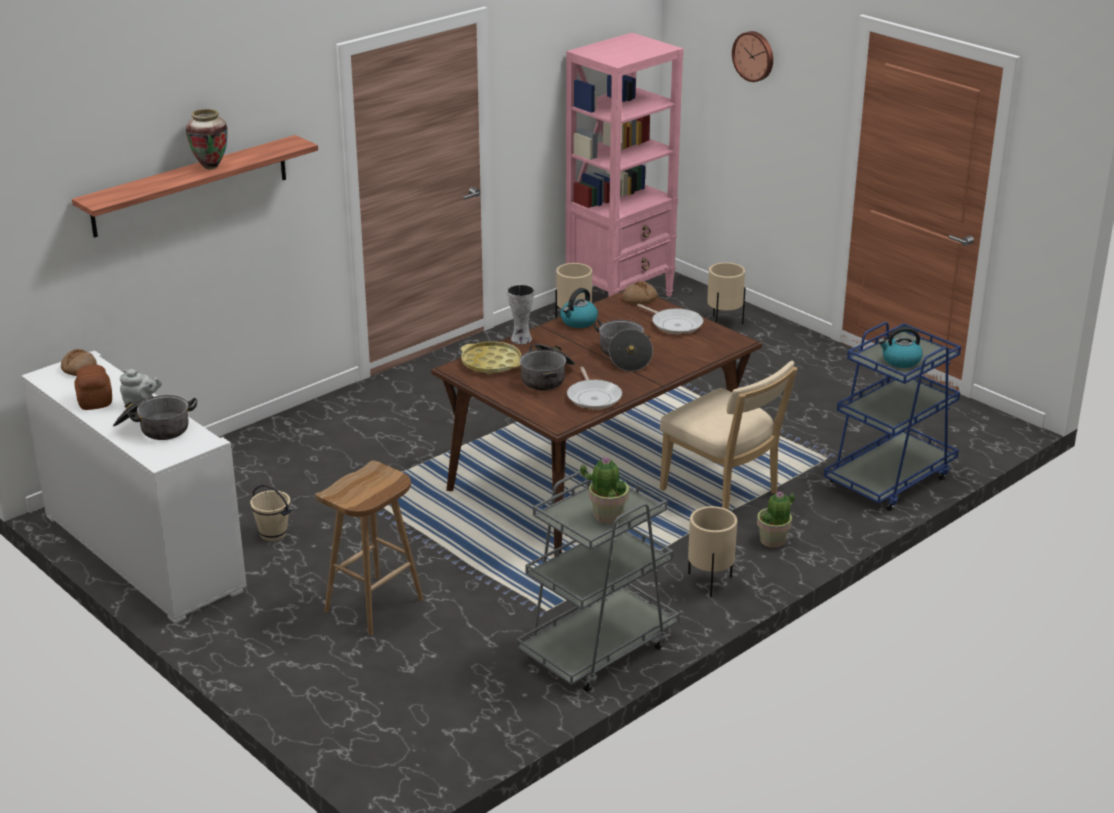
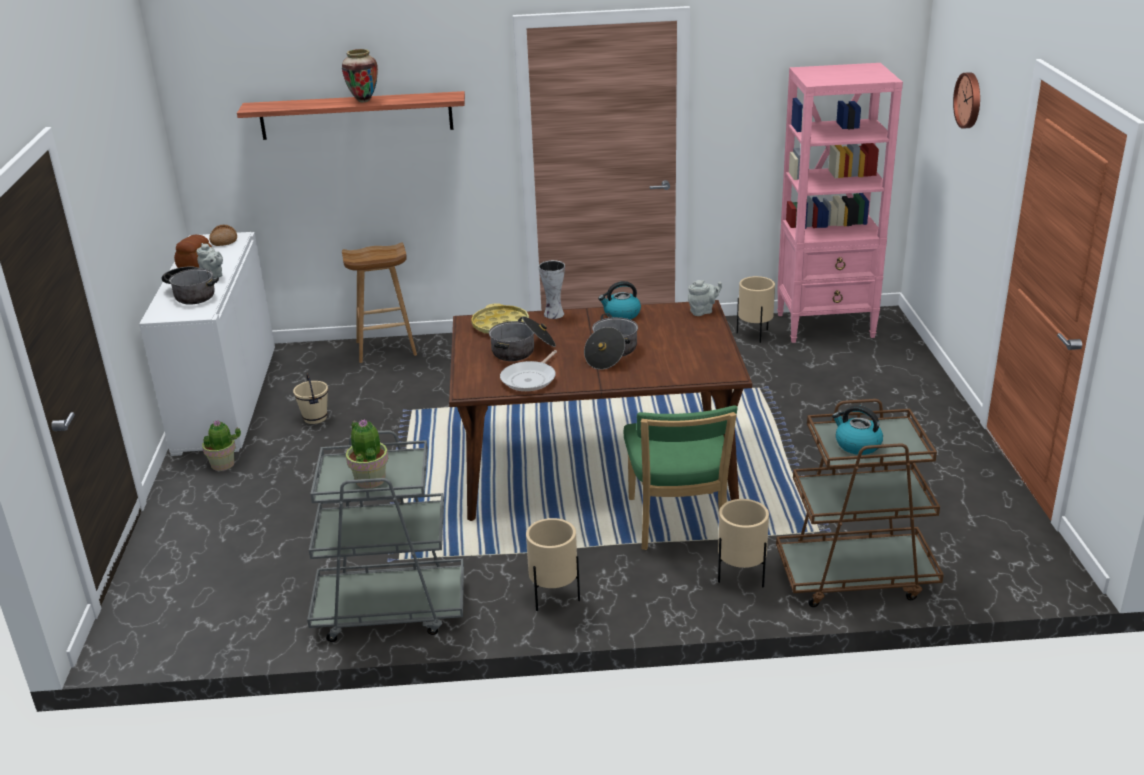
camera: 40 degrees right, 0 degrees up
(374, 606) = (296, 499): brown stool -> brown stool (385, 349)
(639, 299) = (703, 311): bread -> grey teapot
(674, 324) = (698, 341): frying pan -> none
(723, 494) = (677, 524): beige chair -> green chair
(724, 323) = (891, 376): beige planter -> beige planter (741, 577)
(773, 540) = (662, 585): potted plant -> potted plant (223, 464)
(889, 479) = (854, 576): blue cart -> brown cart

